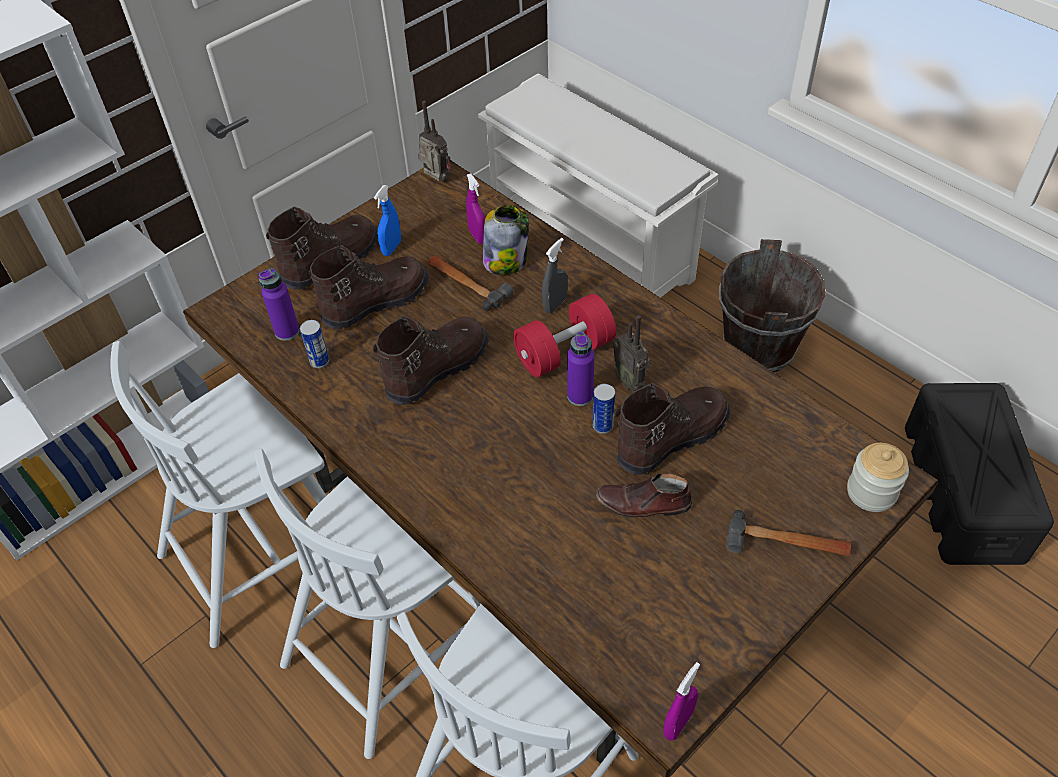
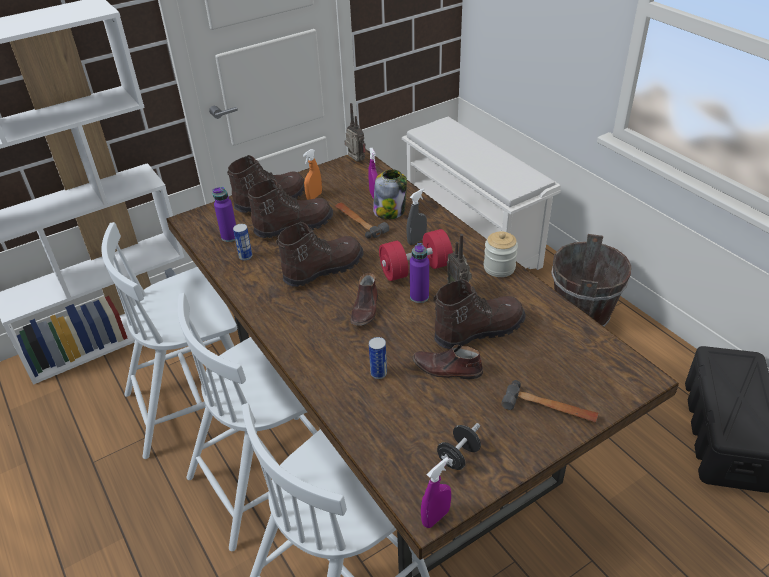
camera: 10 degrees right, 10 degrees down
(391, 248) = (314, 196): blue spray bottle -> orange spray bottle
(512, 425) = (365, 309): none -> brown shoe
(602, 426) = (430, 317): can -> can (378, 373)
(687, 632) = (458, 457): none -> black dumbbell
(871, 492) = (623, 384): jar -> jar (499, 268)

